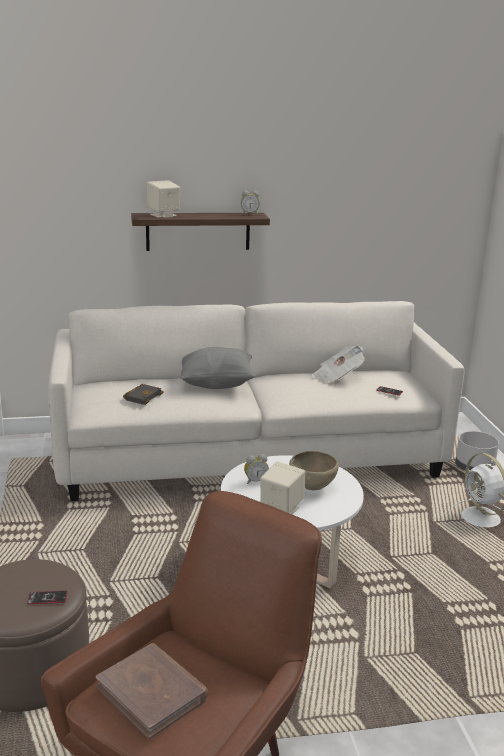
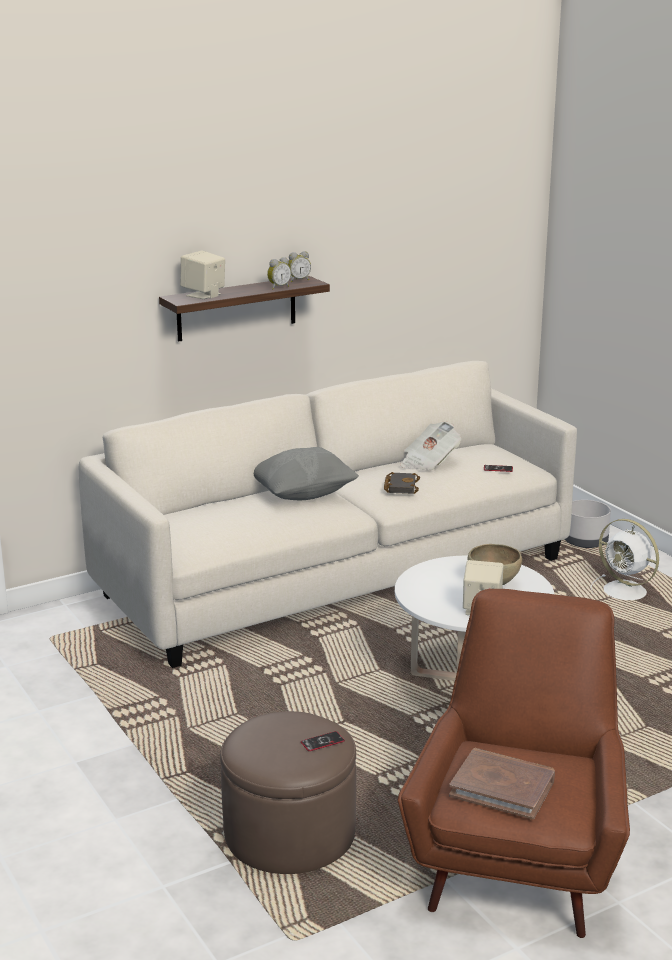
camera: 20 degrees left, 0 degrees up
(142, 396) = (235, 523): black book -> black book (400, 486)
(255, 481) = (431, 589): alarm clock -> alarm clock (278, 287)

